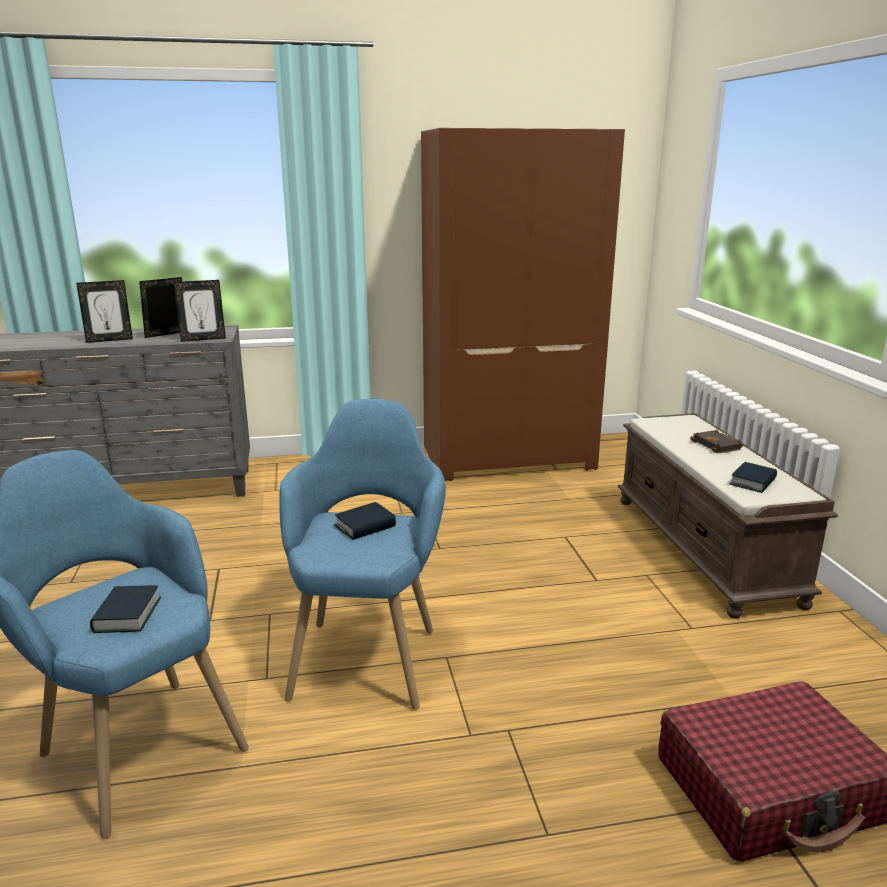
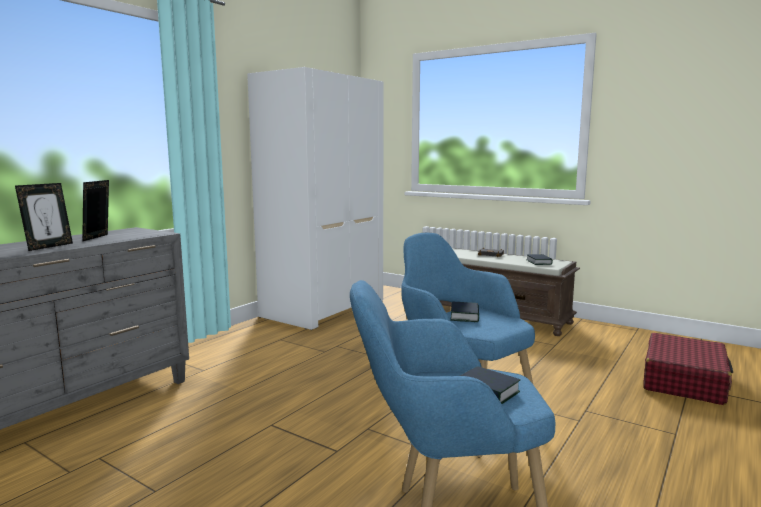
camera: 45 degrees left, 10 degrees down
(203, 339) = (147, 235): picture frame -> none
(508, 457) = (323, 308): brown wardrobe -> white wardrobe

